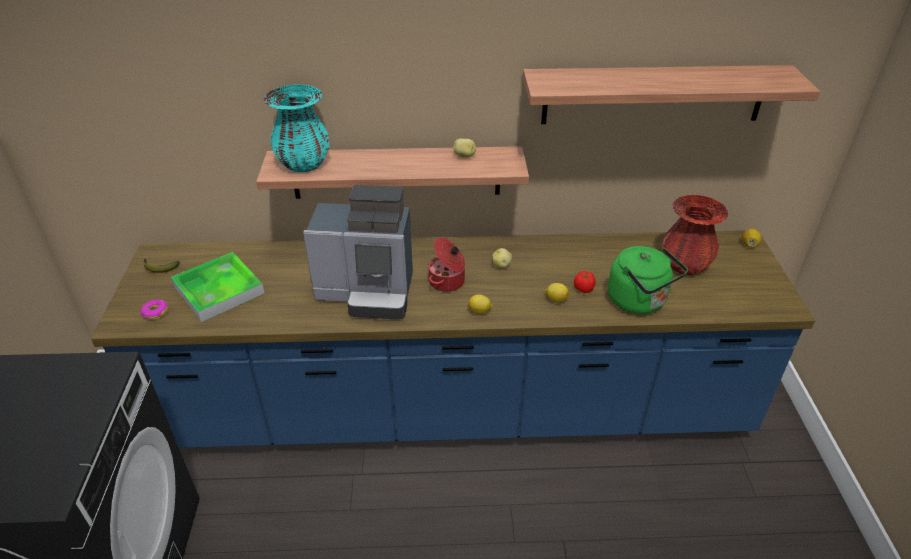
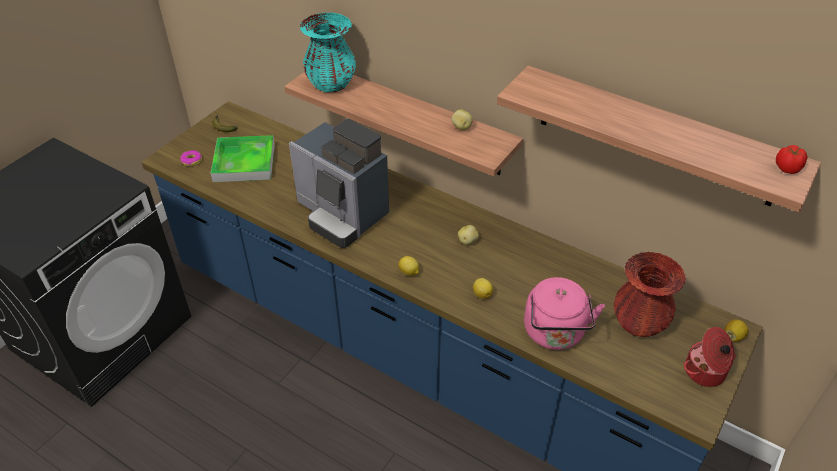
camera: 35 degrees right, 5 degrees up
(447, 282) = (409, 234): cooking pot -> cooking pot (705, 372)
(584, 288) = (517, 297): tomato -> tomato (788, 168)
(639, 301) = (555, 334): green kettle -> pink kettle

